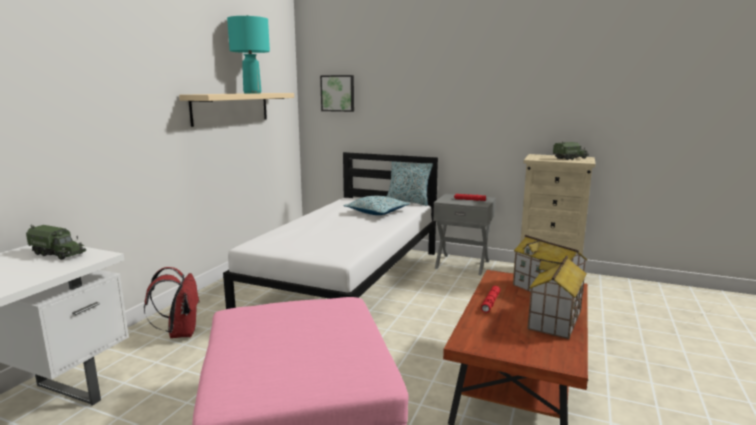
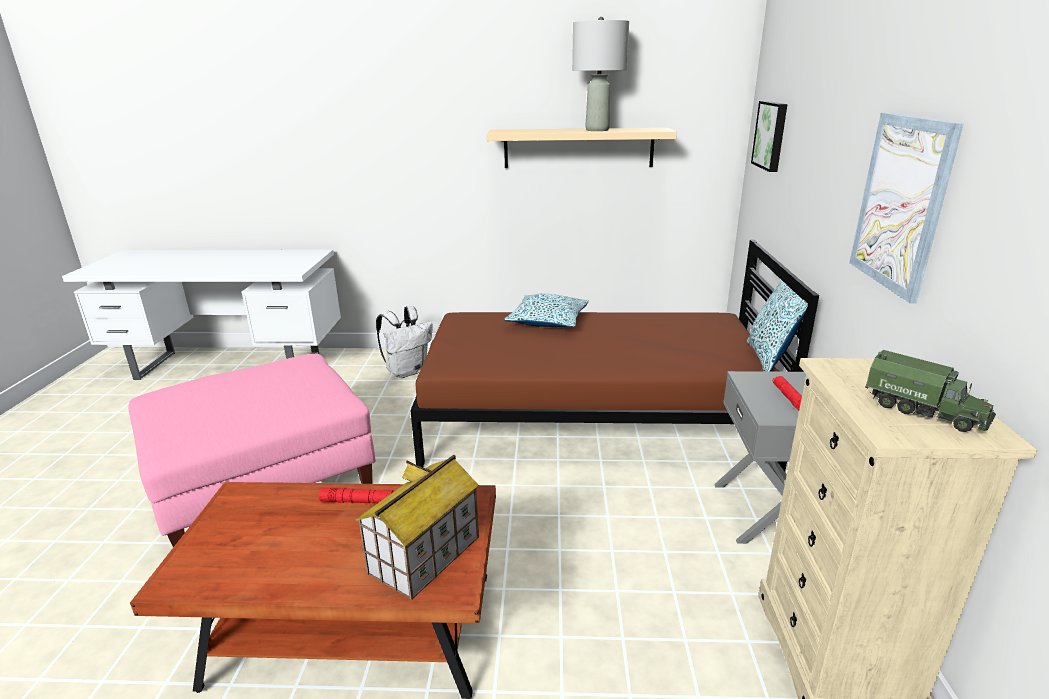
camera: 70 degrees right, 10 degrees up
(58, 254) = (297, 261): toy truck -> none
(180, 333) = (407, 371): red backpack -> white backpack
(252, 93) = (597, 130): turquoise table lamp -> grey table lamp
(348, 281) = (593, 421): white bed -> brown bed
(377, 212) = (667, 348): pillow -> pillow (548, 321)
(485, 104) = (900, 204): none -> picture
(555, 320) = (302, 568): toy house -> none

